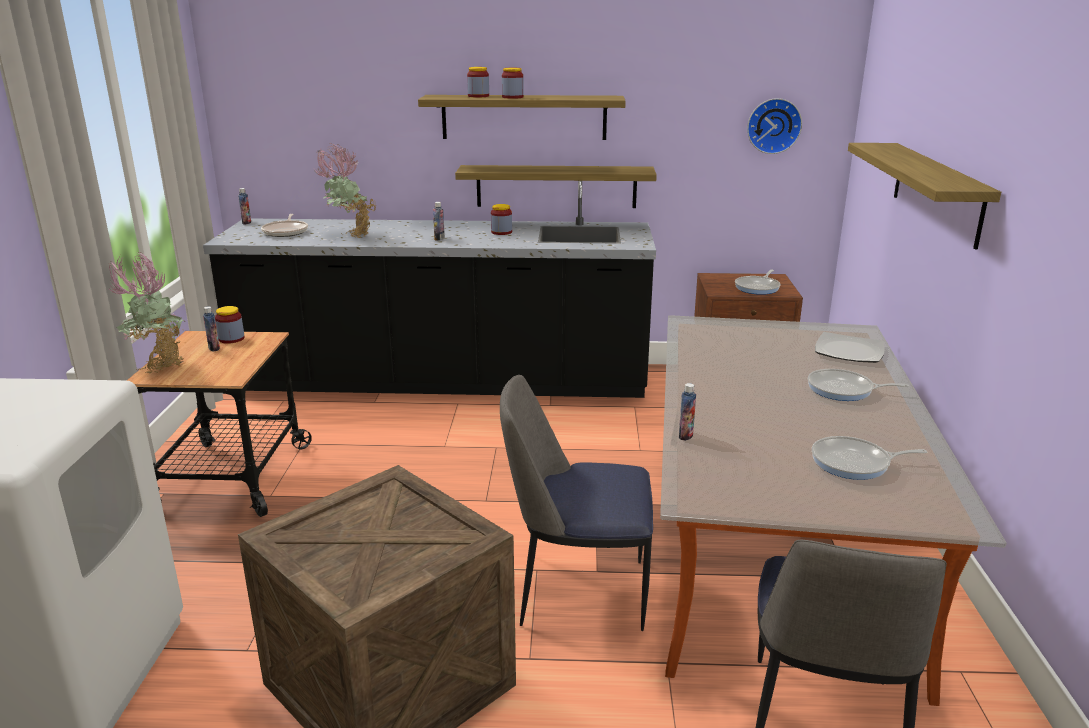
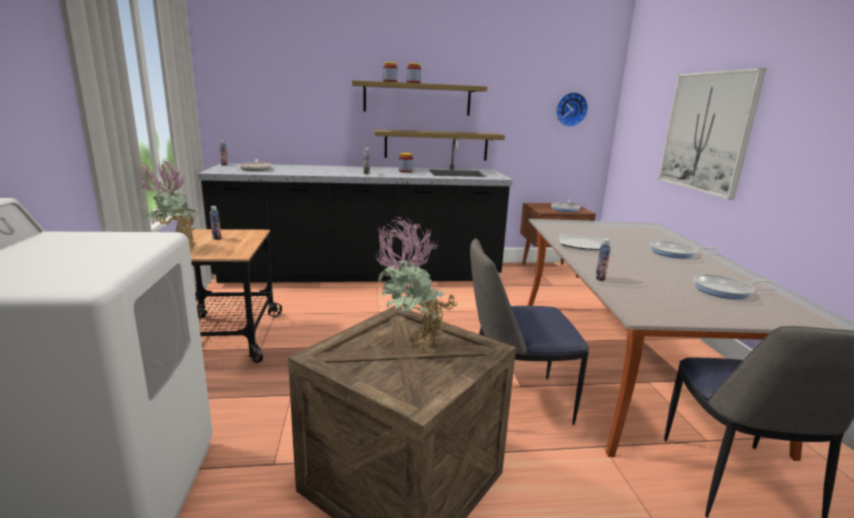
camera: 10 degrees left, 5 degrees down
(231, 339) = (228, 233): jar -> none
(349, 236) = (303, 171): potted plant -> potted plant (411, 344)
(849, 351) = (657, 234): plate -> plate (582, 244)
(936, 192) = (706, 132): shelf -> picture

